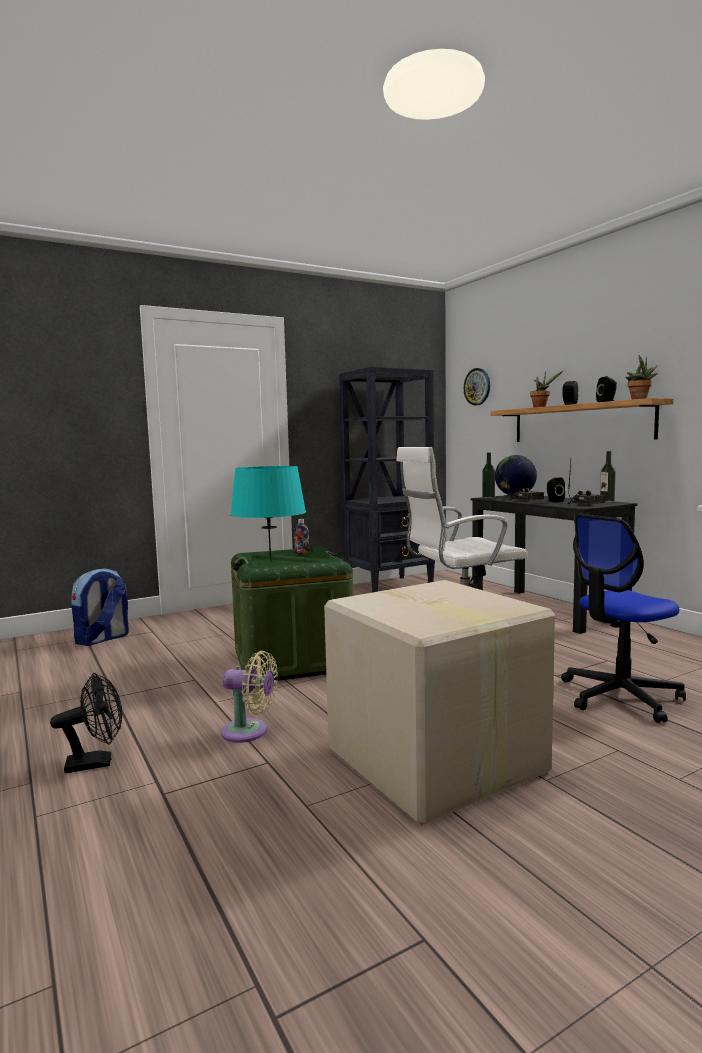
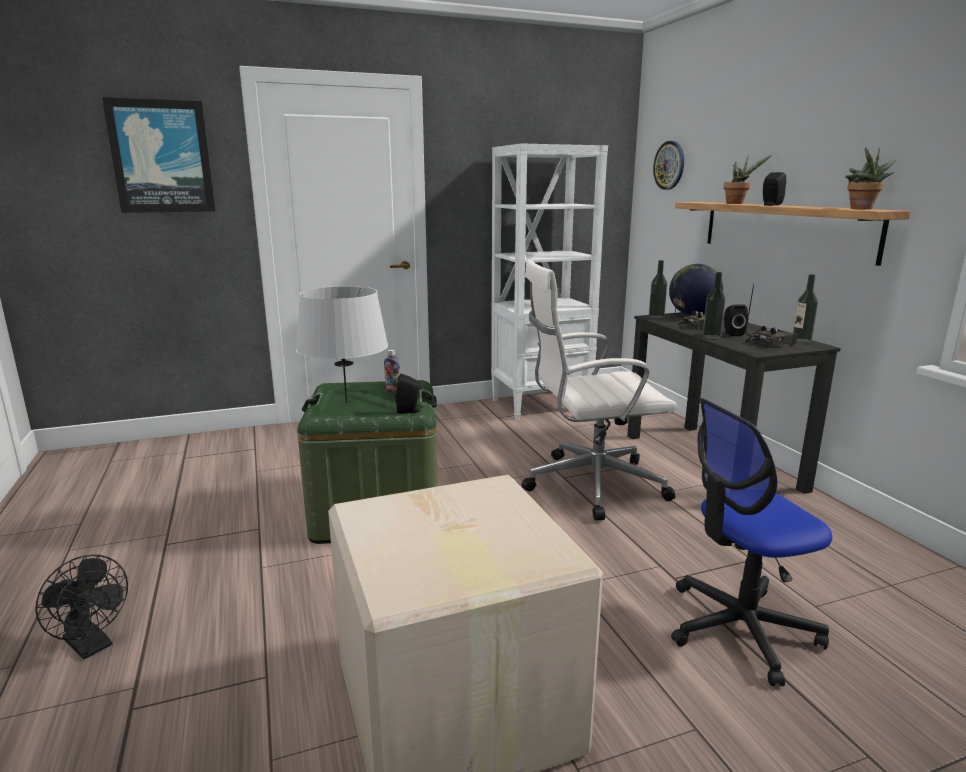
camera: 10 degrees right, 10 degrees up
(71, 377) = (161, 157): none -> picture
(97, 763) = (92, 646): black fan -> black fan turned 45 degrees clockwise
(102, 639) = (200, 455): backpack -> none
(249, 732) = (272, 622): beige fan -> none
(270, 561) = (347, 403): turquoise table lamp -> grey table lamp
(390, 586) = (541, 405): black bookcase -> white bookcase
(541, 503) = (711, 336): none -> bottle
(607, 402) = (819, 207): black speaker -> black speaker (409, 411)

